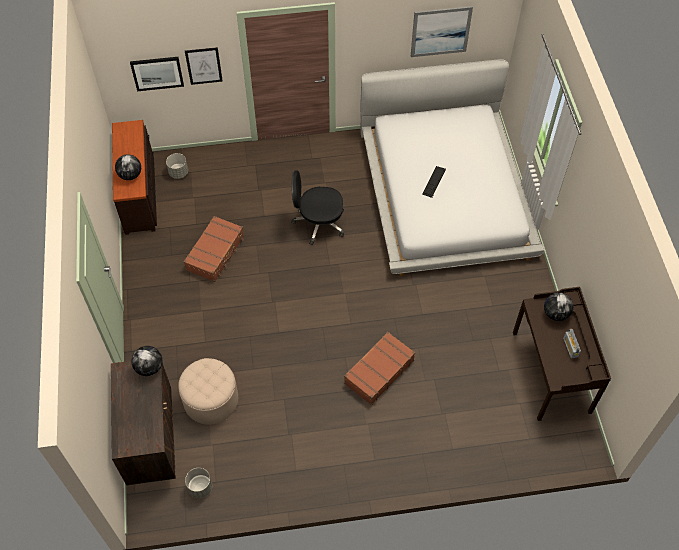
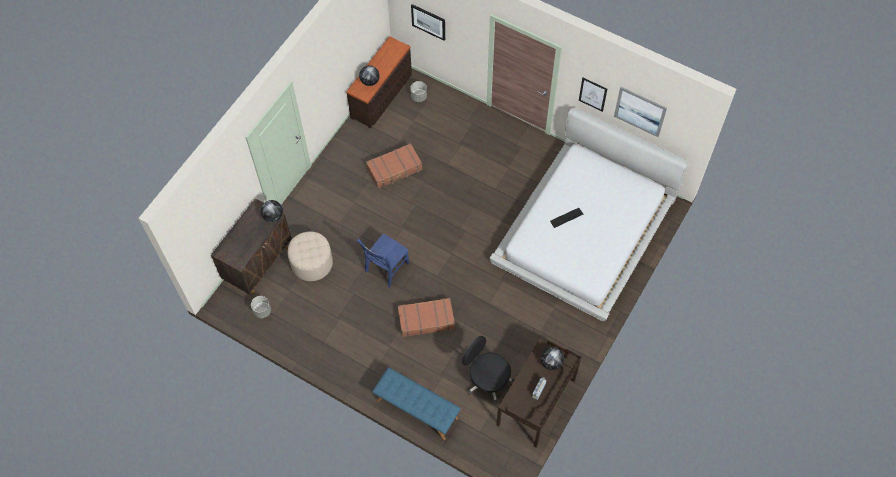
camera: 40 degrees right, 5 degrees up
(204, 65) = (461, 35): picture -> picture (593, 94)
(293, 351) = (385, 268): none -> blue chair
(318, 223) = (478, 194): black office chair -> black office chair (487, 380)
(451, 465) = (416, 410): none -> blue bench

